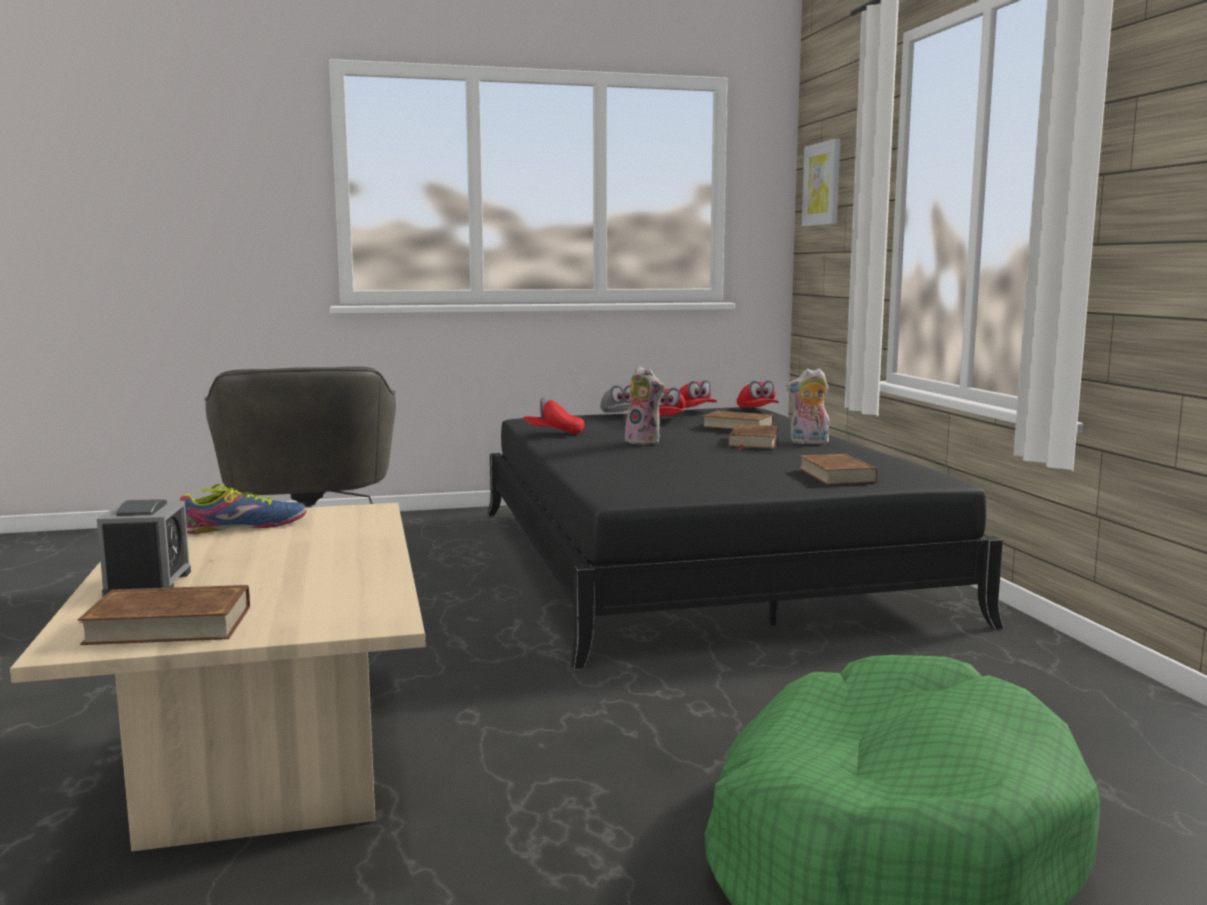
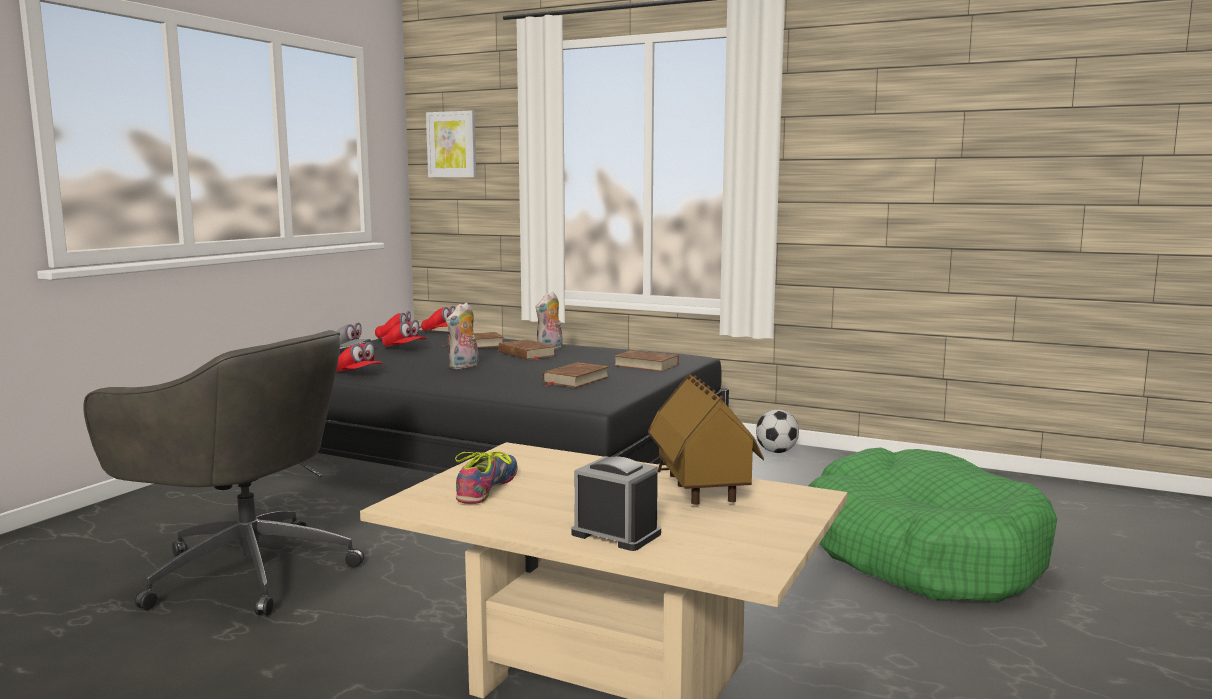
camera: 50 degrees left, 0 degrees up
(168, 625) = (740, 541): brown book -> brown book (576, 379)
(330, 581) = (700, 491): none -> toy house
(554, 433) = (358, 374): red cap -> red cap turned 90 degrees counterclockwise
(645, 442) = (464, 367): plush toy -> plush toy turned 135 degrees clockwise
(1049, 656) = (776, 452): none -> football

